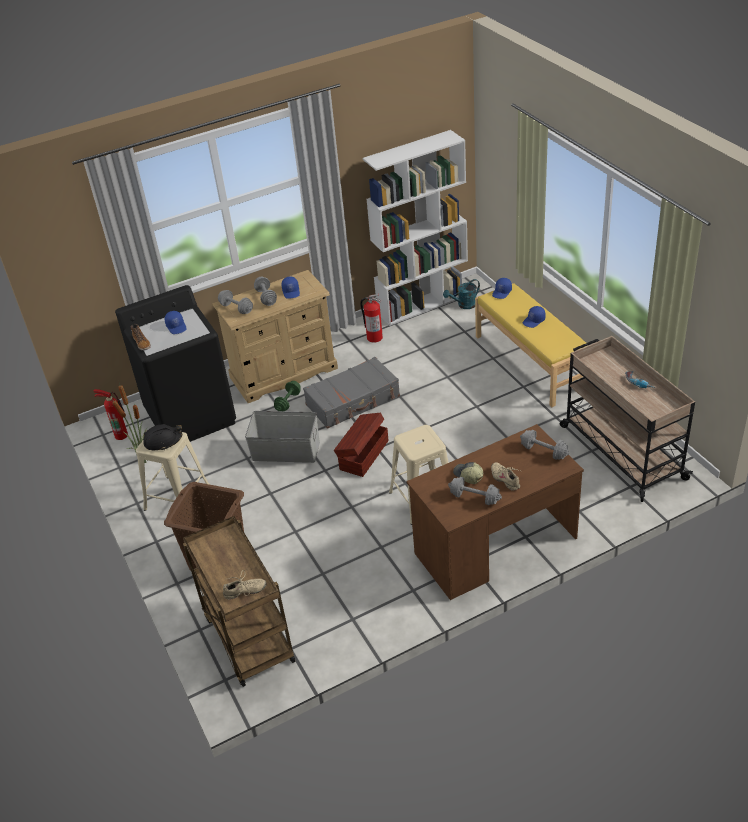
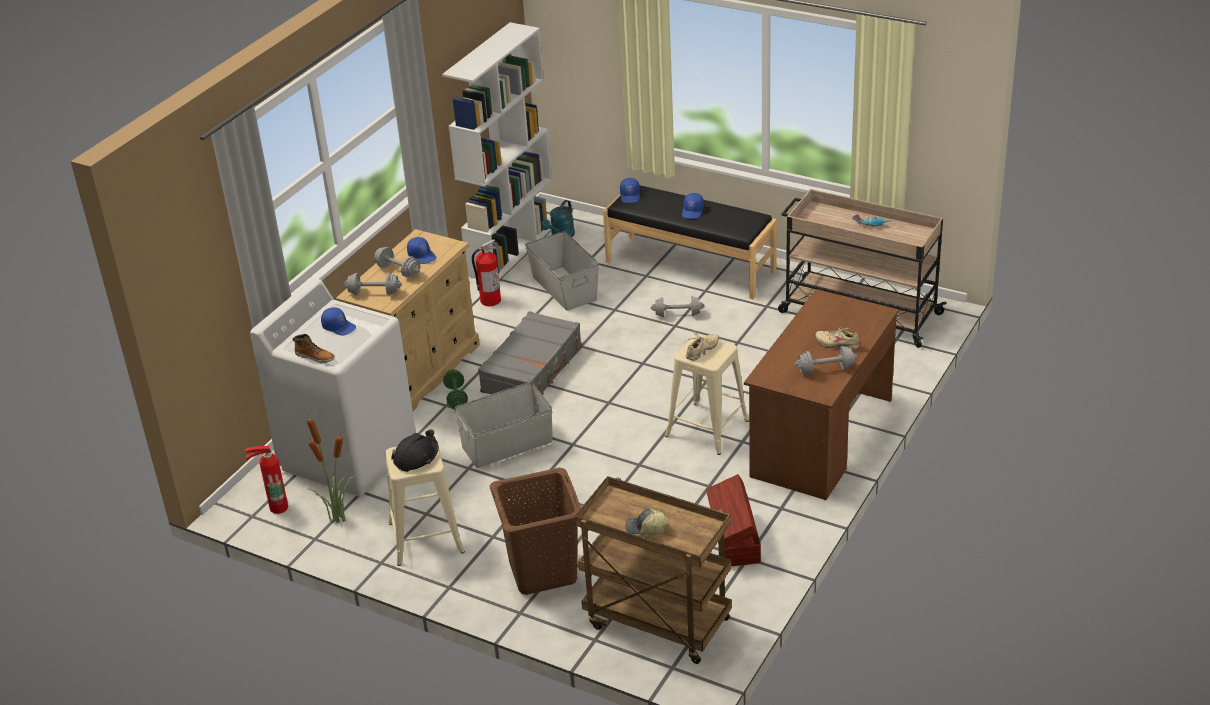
camera: 35 degrees left, 5 degrees down
(191, 416) = (349, 454): black washing machine -> white washing machine
(245, 591) = (691, 534): beige shoe -> beige shoe (702, 350)
(363, 455) = (600, 414): brown storage box -> brown storage box (734, 539)
(430, 346) = (564, 288): none -> grey storage box
(468, 476) = (799, 354): cap -> cap (646, 528)
(531, 362) = (690, 266): yellow bench -> black bench
(544, 451) = (848, 308): grey dumbbell -> grey dumbbell (677, 314)

